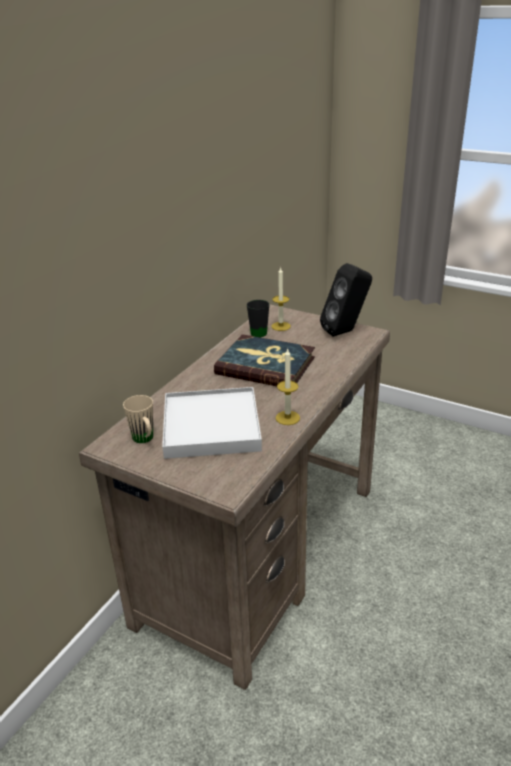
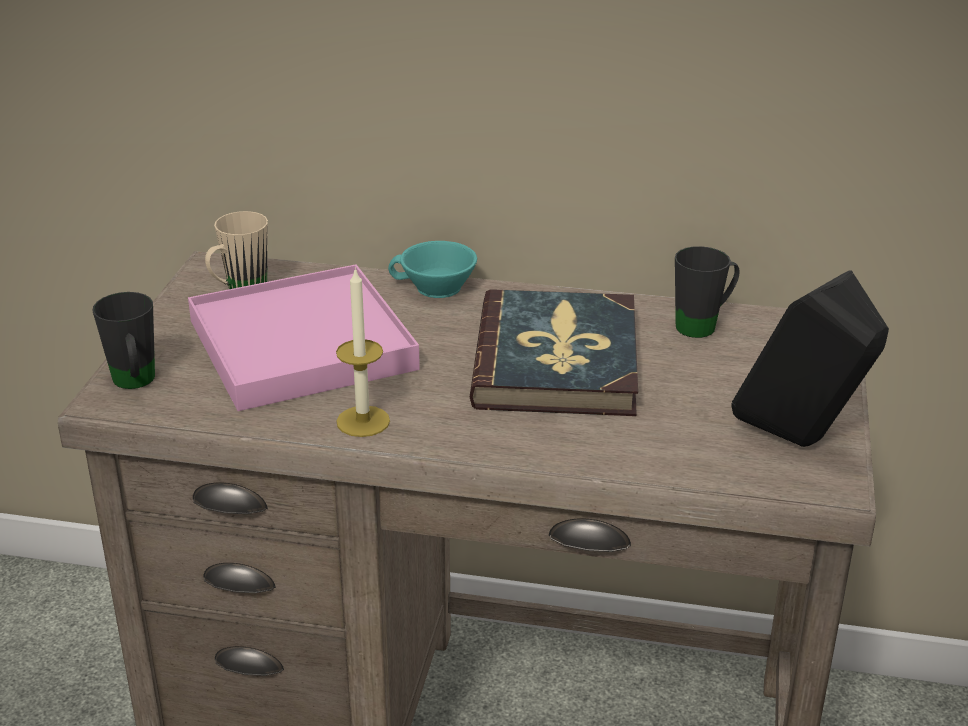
camera: 70 degrees right, 0 degrees up
(183, 384) = (435, 288): none -> turquoise cup
(211, 426) = (302, 344): white tray -> pink tray
(217, 482) = (135, 384): none -> black mug
(281, 326) = (753, 349): candle -> none

